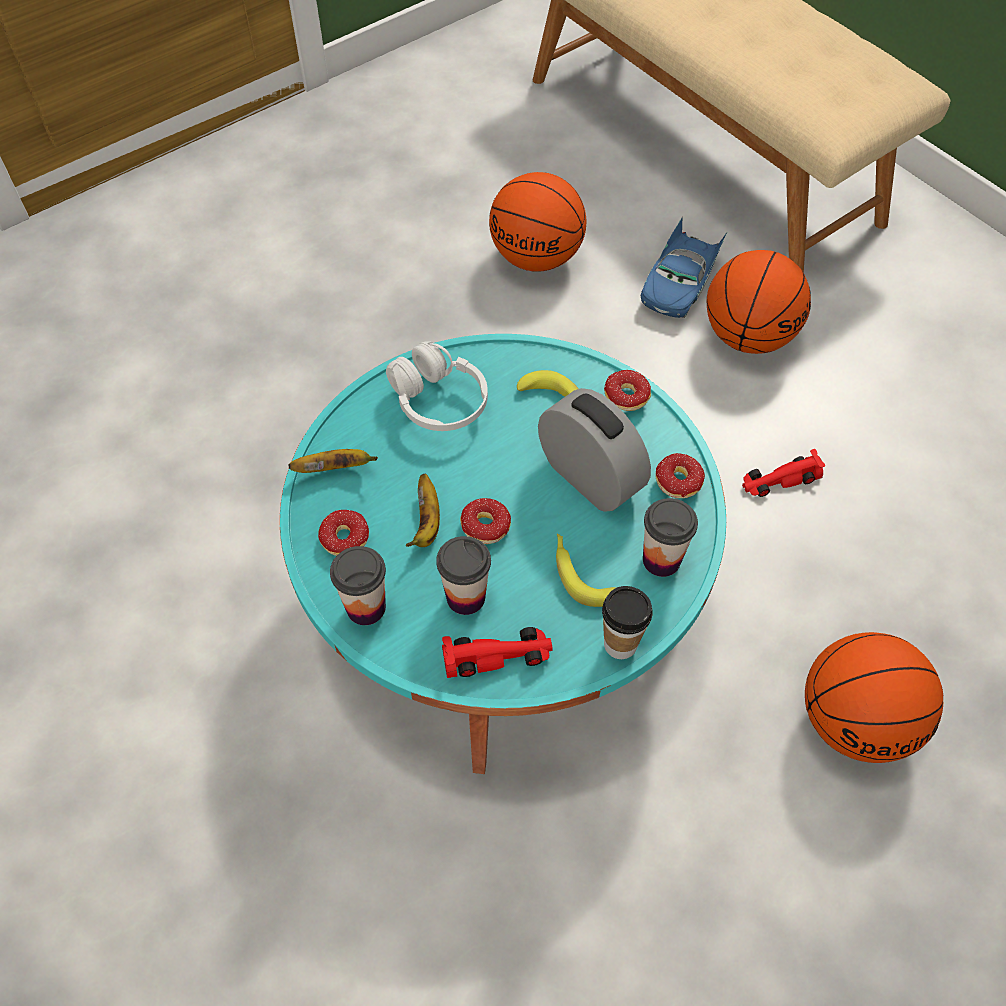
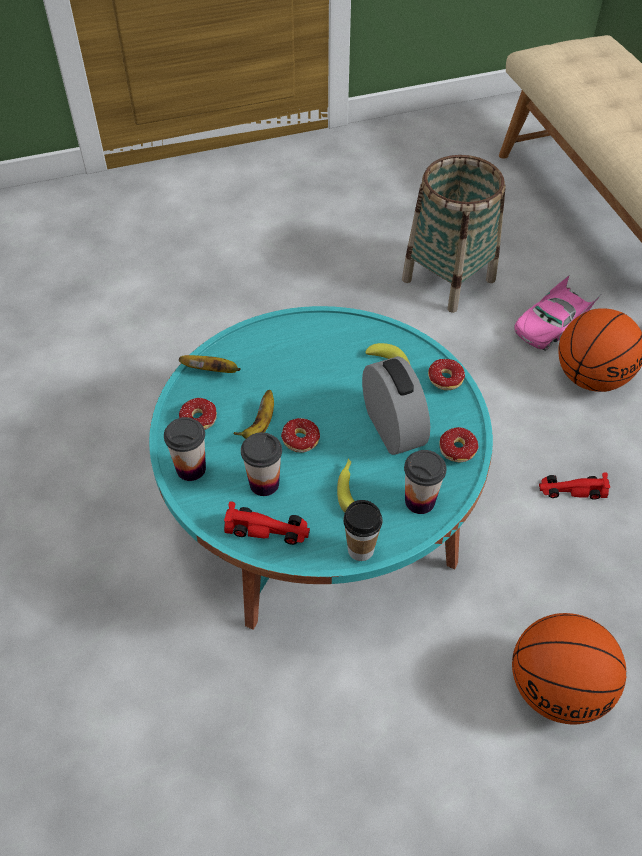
camera: 20 degrees right, 5 degrees down
(438, 401) = (305, 346): white headphones -> none
(537, 258) = (449, 280): basketball -> basket
(679, 283) = (552, 325): blue toy car -> pink toy car

